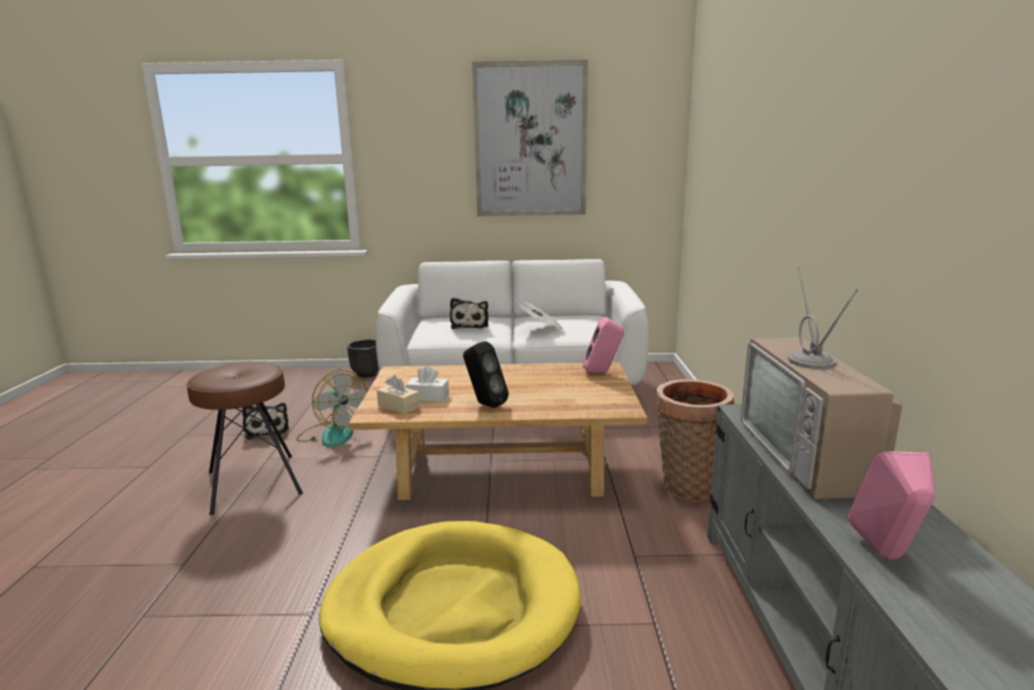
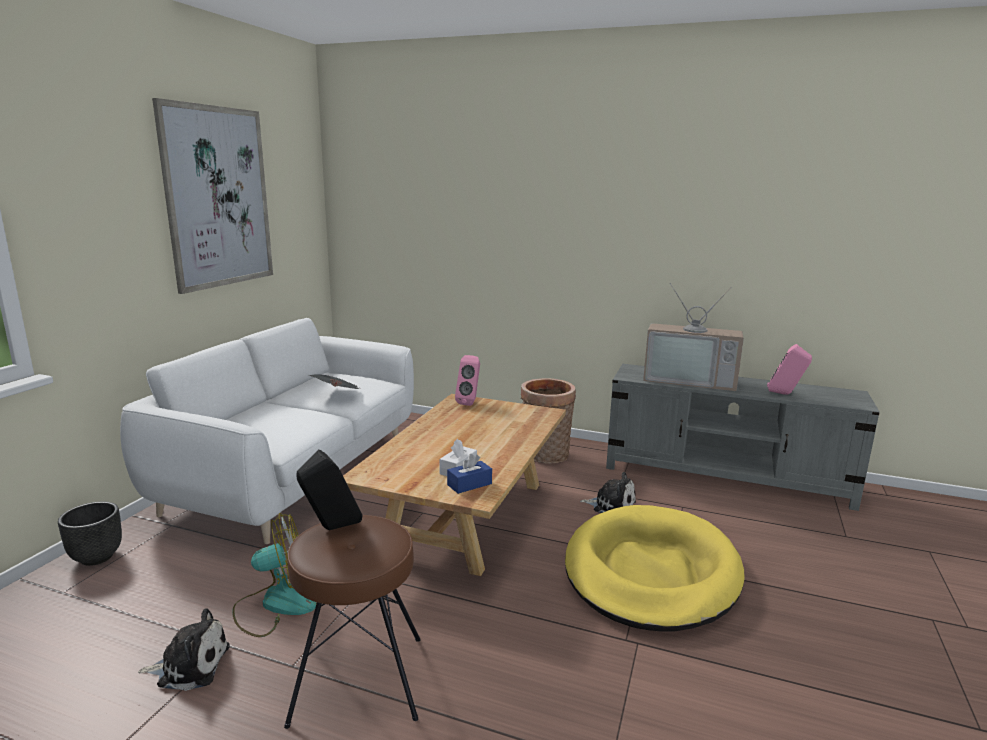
camera: 70 degrees left, 0 degrees up
(398, 406) = (469, 484): beige tissue box -> blue tissue box
(470, 325) = (276, 418): plush toy -> plush toy (611, 505)
(484, 404) = (498, 450): black speaker -> black speaker (331, 529)

